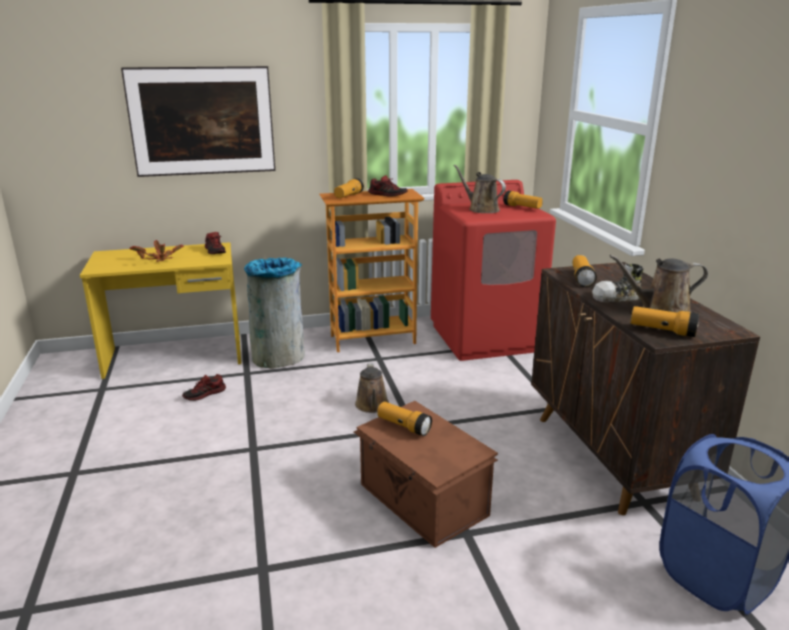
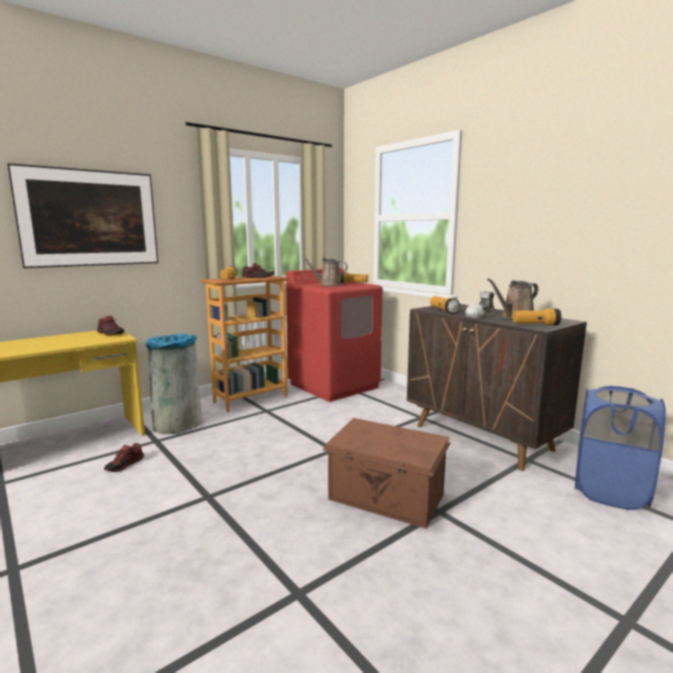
camera: 25 degrees left, 10 degrees down
(159, 259) = (56, 343): potted plant -> none
(372, 406) = (288, 442): brown watering can -> none
(403, 426) = (364, 435): flashlight -> none

